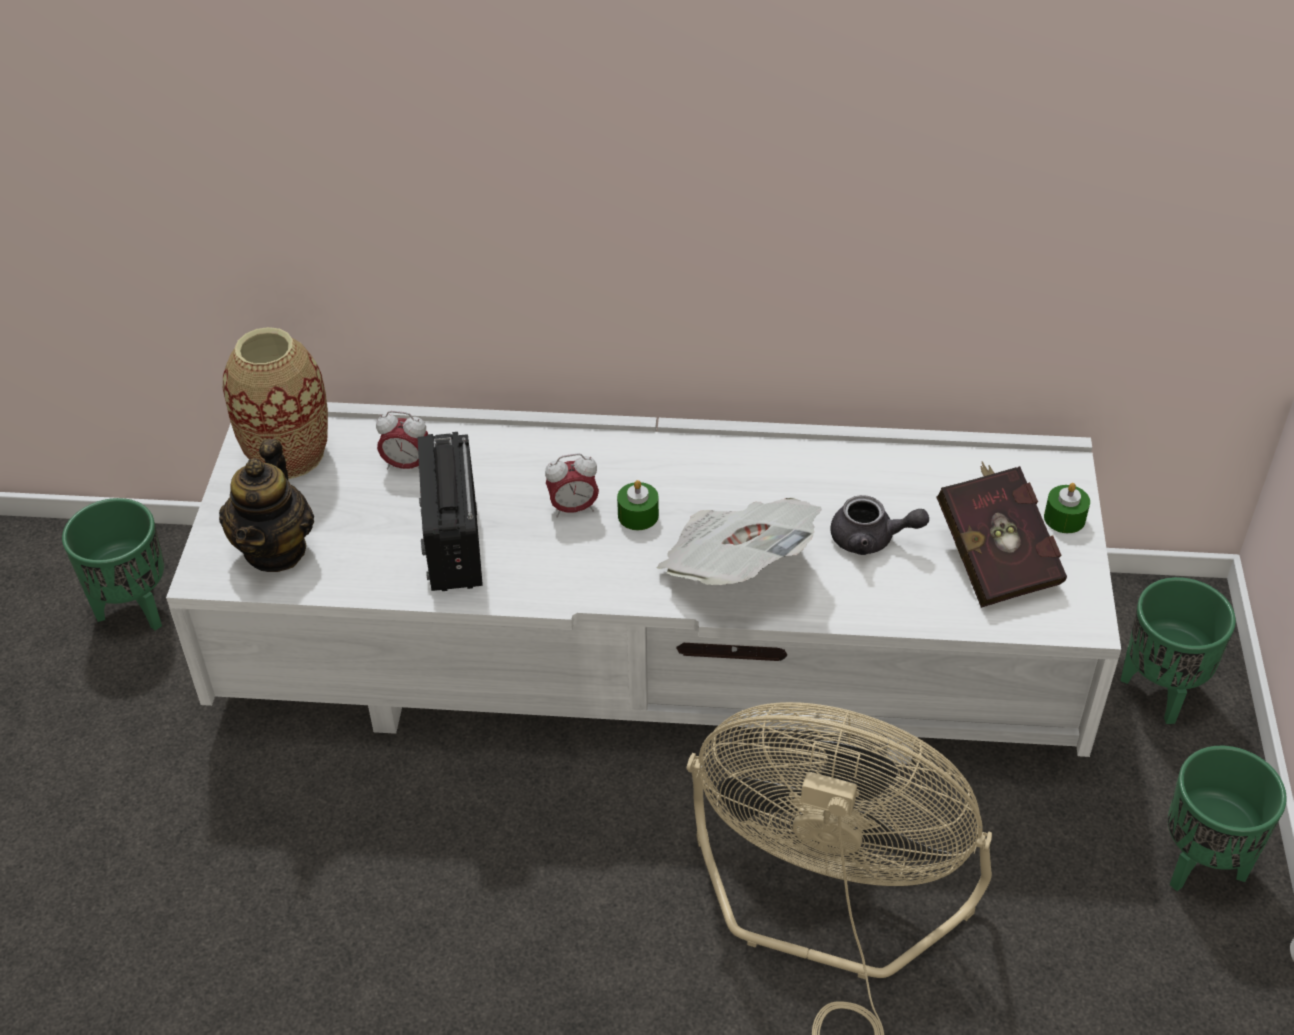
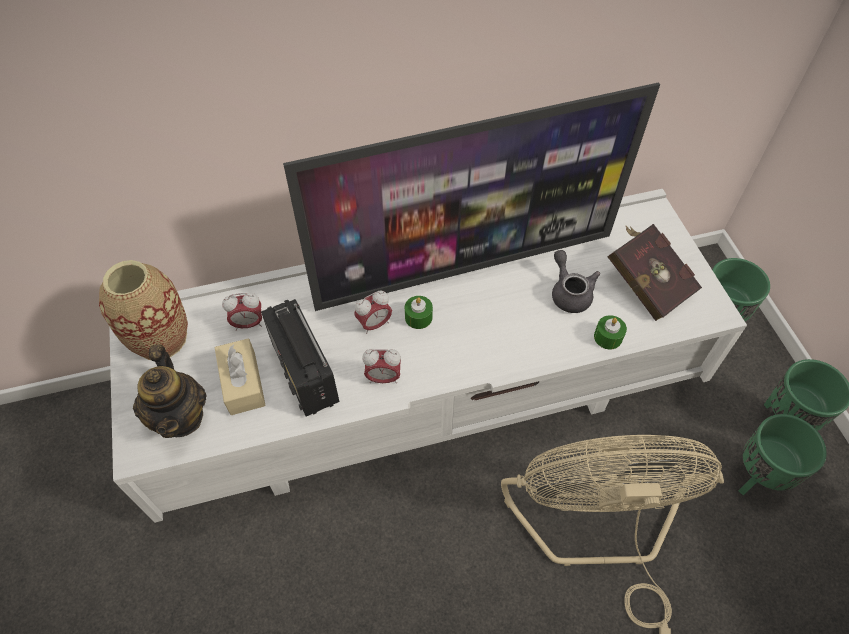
camera: 20 degrees left, 10 degrees up
(136, 608) = (79, 456): green planter -> green planter (757, 476)
(369, 532) = (243, 383): none -> beige tissue box
(554, 575) = (383, 378): none -> alarm clock
(736, 470) = (466, 267): none -> television
(736, 567) = (497, 336): newspaper -> none
(871, 539) = (569, 292): grey teapot -> grey teapot turned 105 degrees counterclockwise
(1064, 518) = (672, 245): green candle -> green candle (608, 337)

